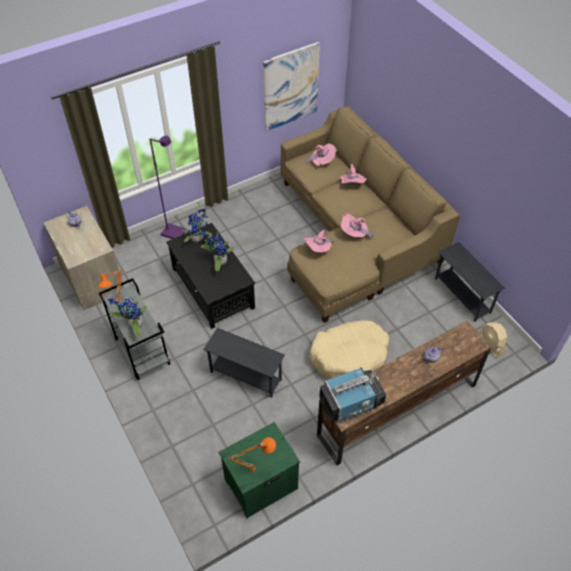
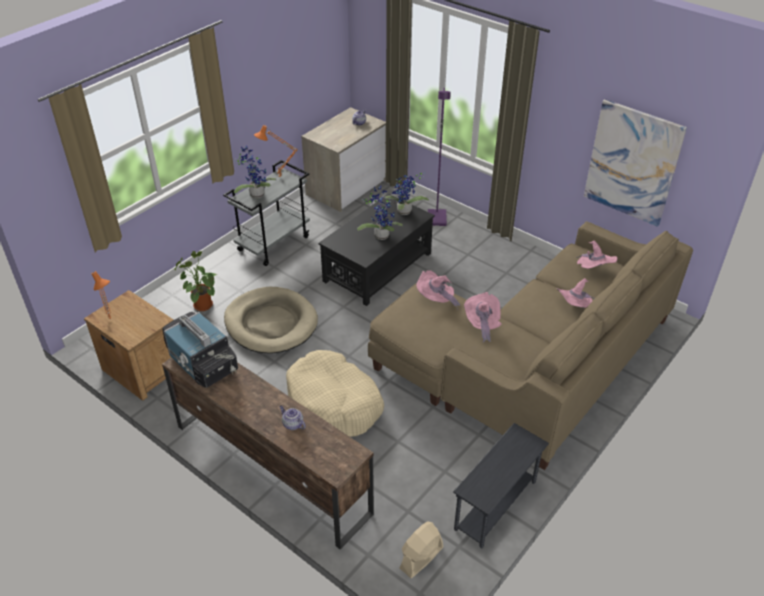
camera: 70 degrees right, 10 degrees down
(197, 424) = (201, 305): none -> potted plant
(245, 376) = (271, 323): grey side table -> beige dog bed
(260, 483) = (142, 369): green nightstand -> brown nightstand

